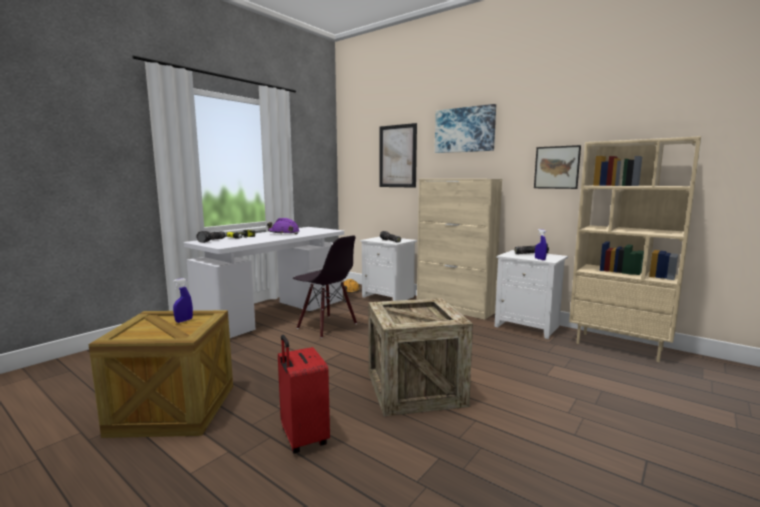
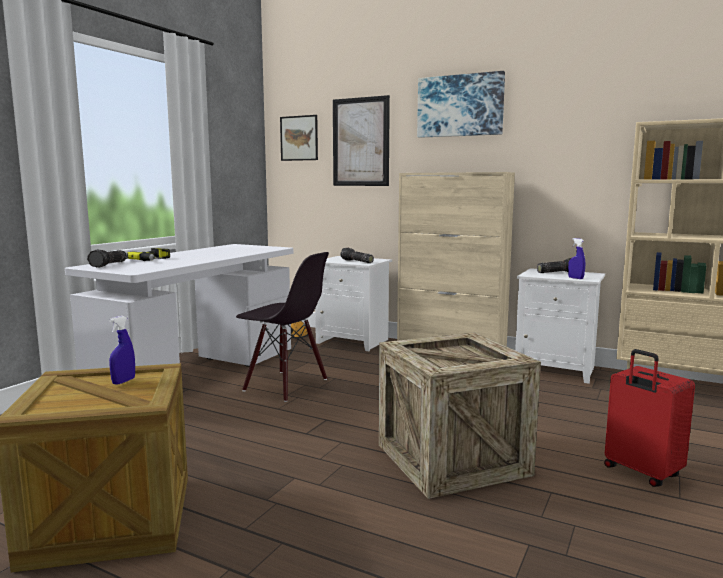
camera: 10 degrees left, 0 degrees up
(283, 233) = (209, 253): purple hard hat -> none
(302, 438) = (330, 539): red suitcase -> red suitcase (641, 473)
(556, 167) = (588, 157): picture -> picture (299, 138)

